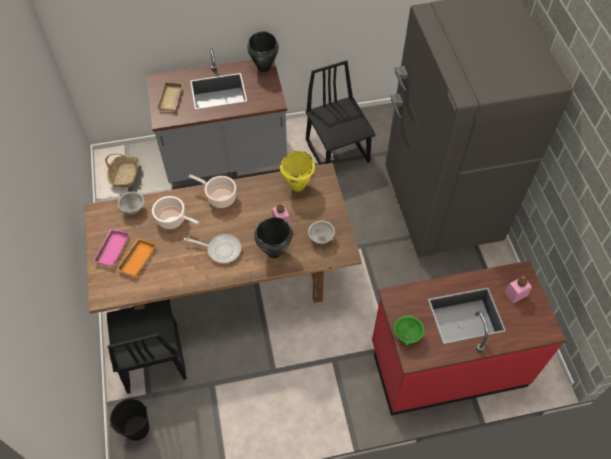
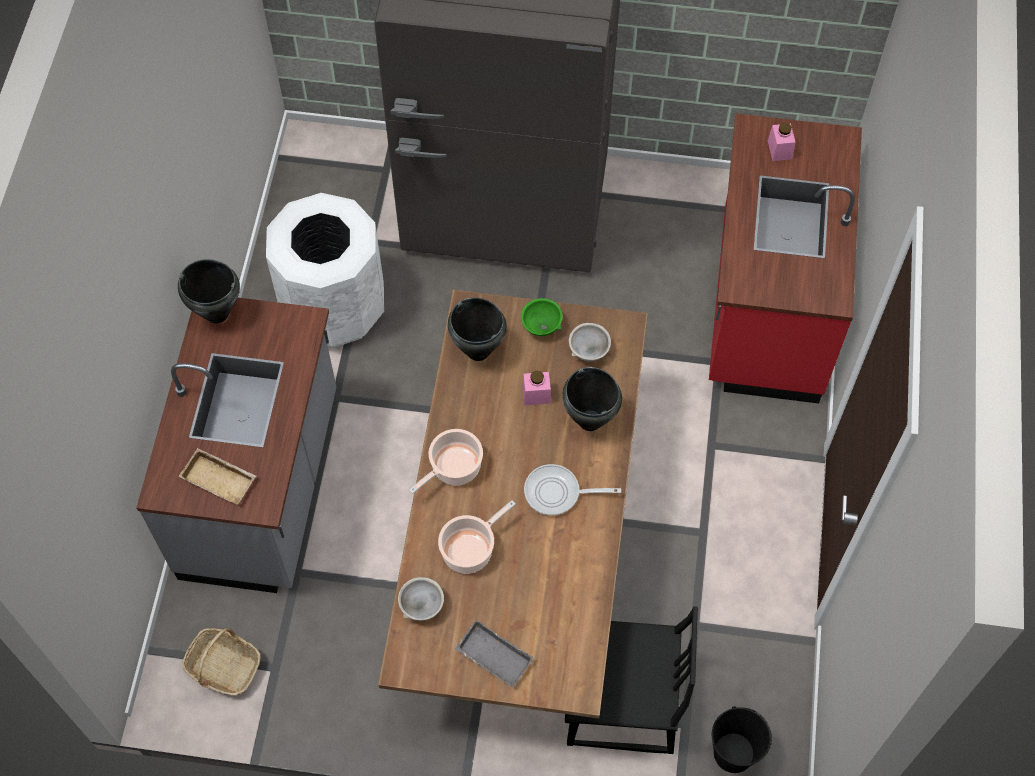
camera: 70 degrees left, 5 degrees up
(111, 249) = (492, 657): pink tray -> grey tray
(136, 258) = (526, 622): orange tray -> none
(221, 250) = (557, 493): frying pan -> frying pan turned 120 degrees counterclockwise
(297, 186) = (478, 351): yellow cooking pot -> black cooking pot
(338, 151) = (334, 308): black chair -> white trash can
(406, 335) = (799, 294): green bowl -> green bowl (541, 326)

